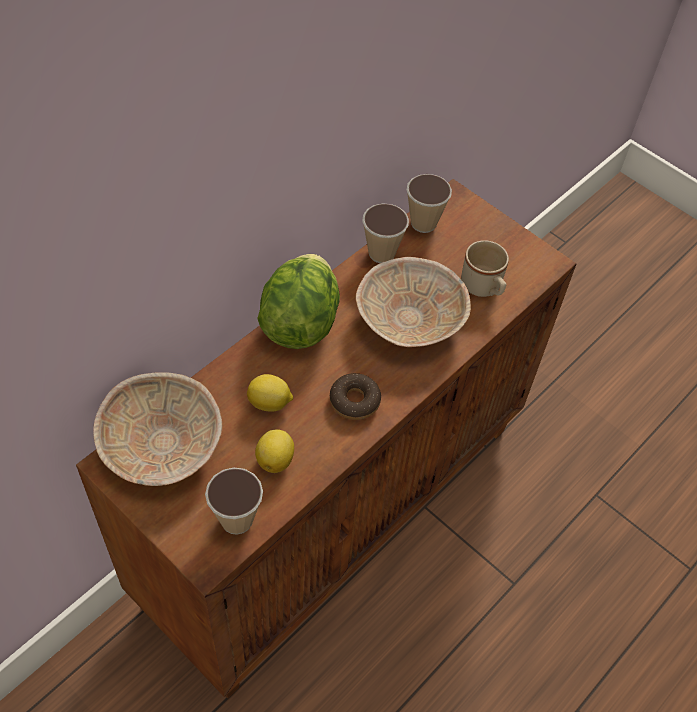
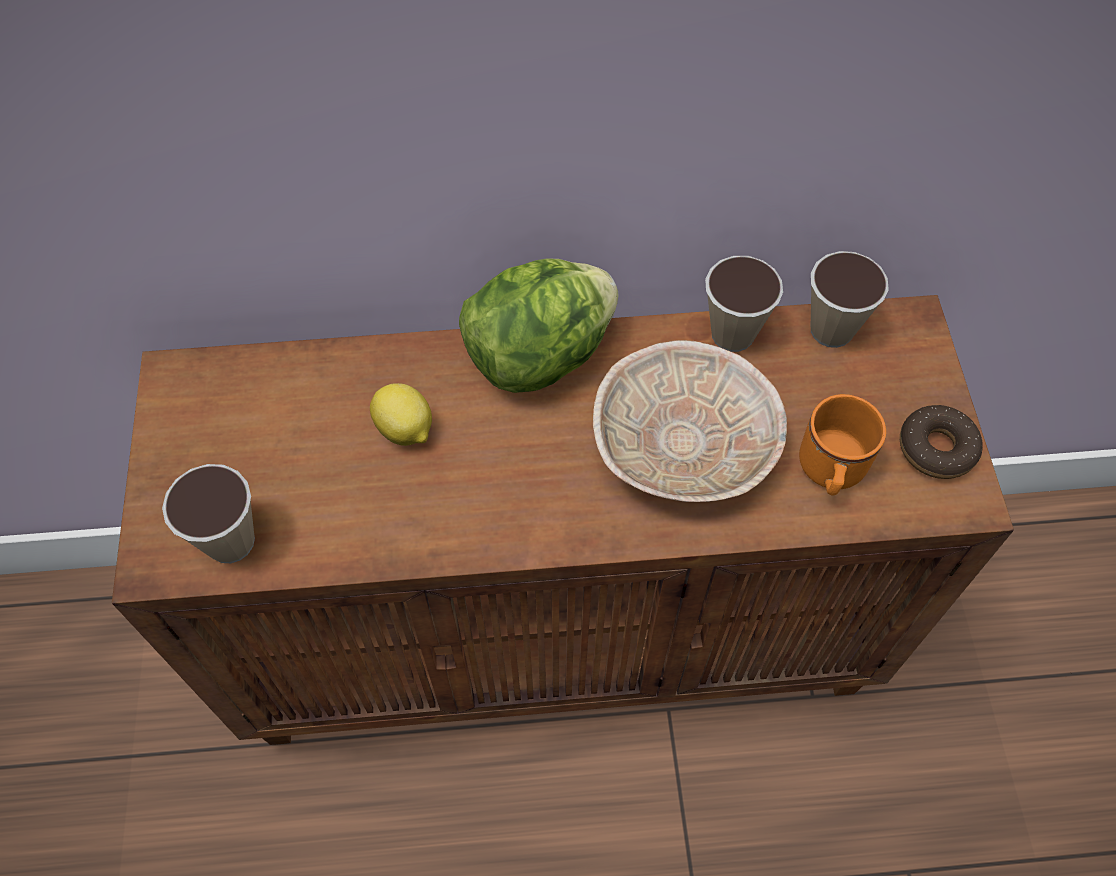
camera: 45 degrees right, 5 degrees up
(162, 445) = (242, 394): beige bowl -> none
(276, 459) = (344, 503): lemon -> none
(354, 401) = (506, 500): donut -> donut (936, 448)
(483, 288) = (830, 472): beige mug -> orange mug

